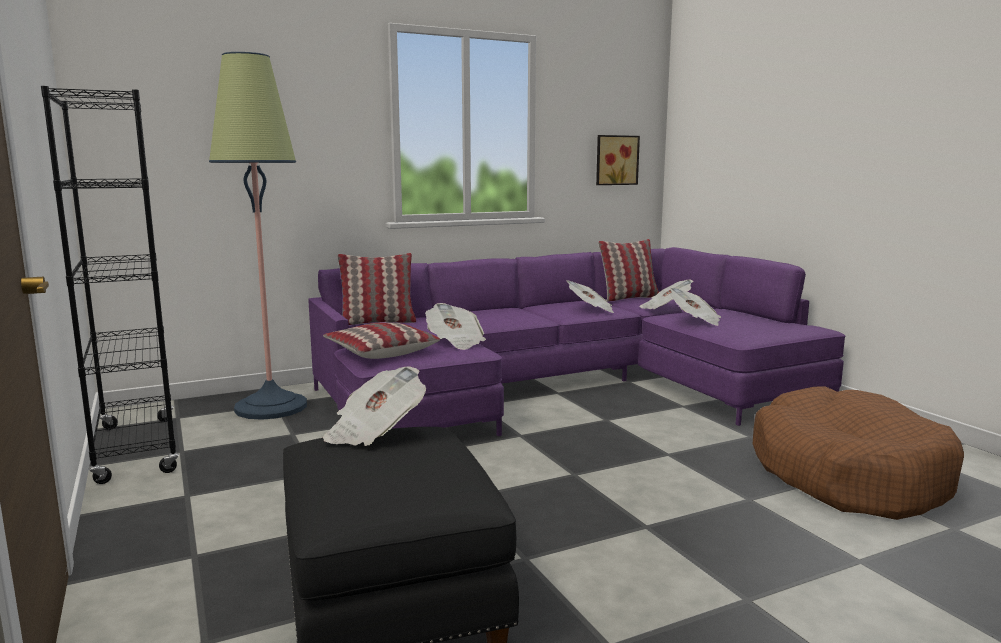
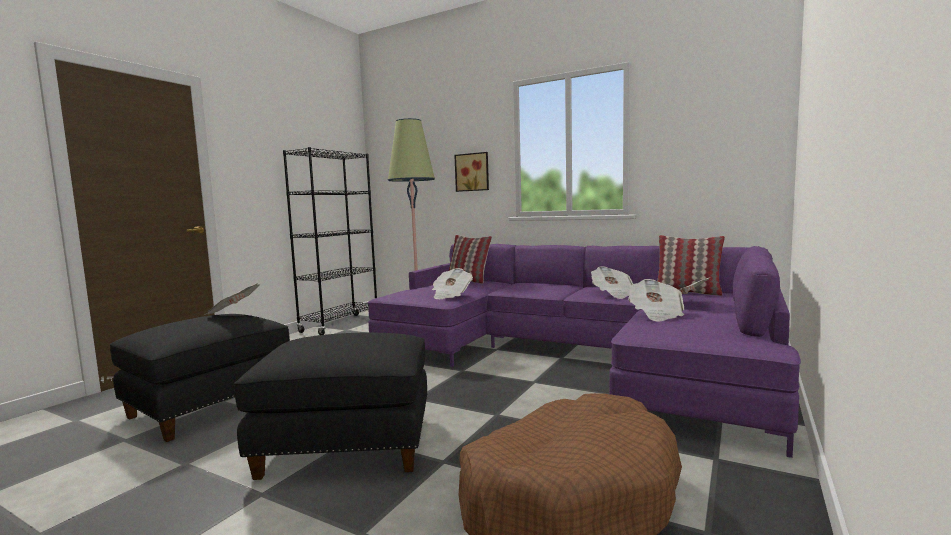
camera: 55 degrees right, 5 degrees down
(380, 352) = (406, 292): pillow -> none
(616, 160) = (722, 159): picture -> picture (472, 172)
(664, 533) = (348, 445): none -> black ottoman

